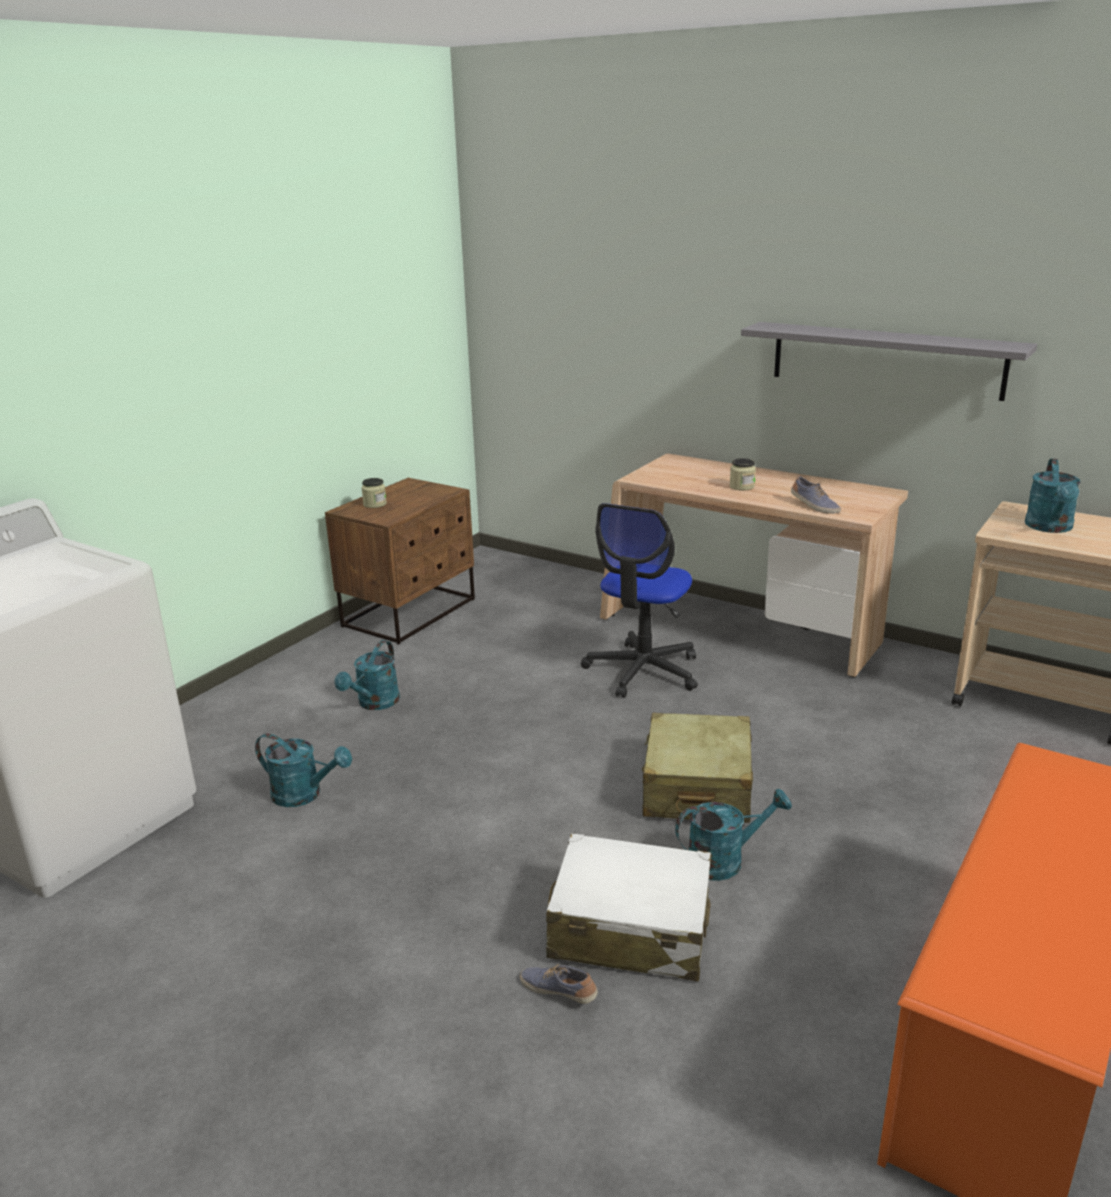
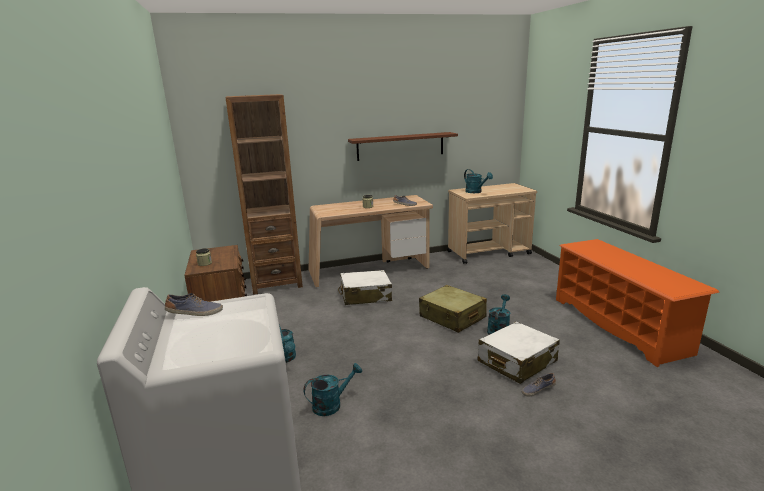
camera: 50 degrees left, 5 degrees down
(48, 554) = (195, 314): none -> shoe
(569, 585) = (276, 282): none -> brown bookcase
(643, 671) = (365, 296): office chair -> white suitcase
(886, 360) = (400, 146): grey shelf -> brown shelf

